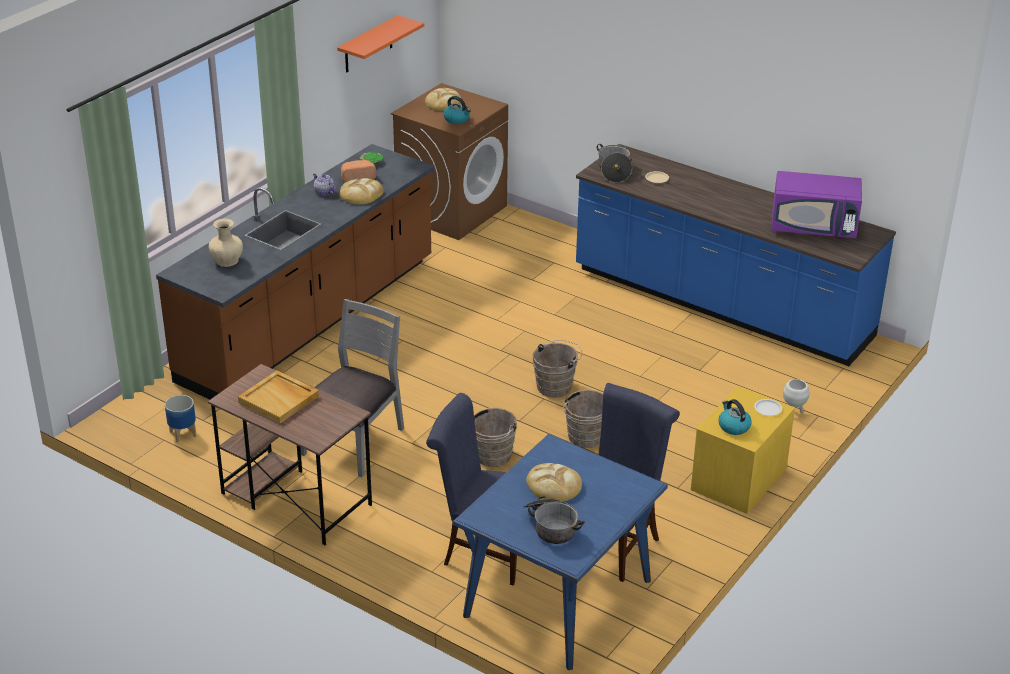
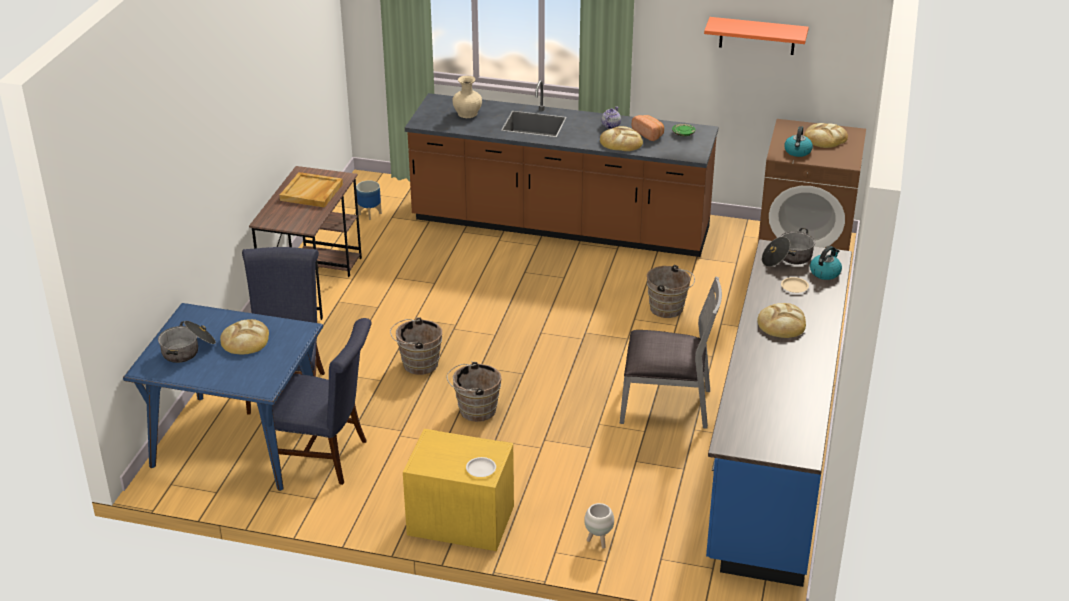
camera: 70 degrees right, 0 degrees up
(355, 441) = (401, 291): grey chair -> grey chair (666, 405)
(556, 386) = (548, 376): brown bucket -> brown bucket (669, 309)
(706, 197) = (782, 324): none -> bread
(733, 426) = (438, 451): kettle -> kettle (825, 272)
(814, 227) = (778, 406): purple microwave -> none

